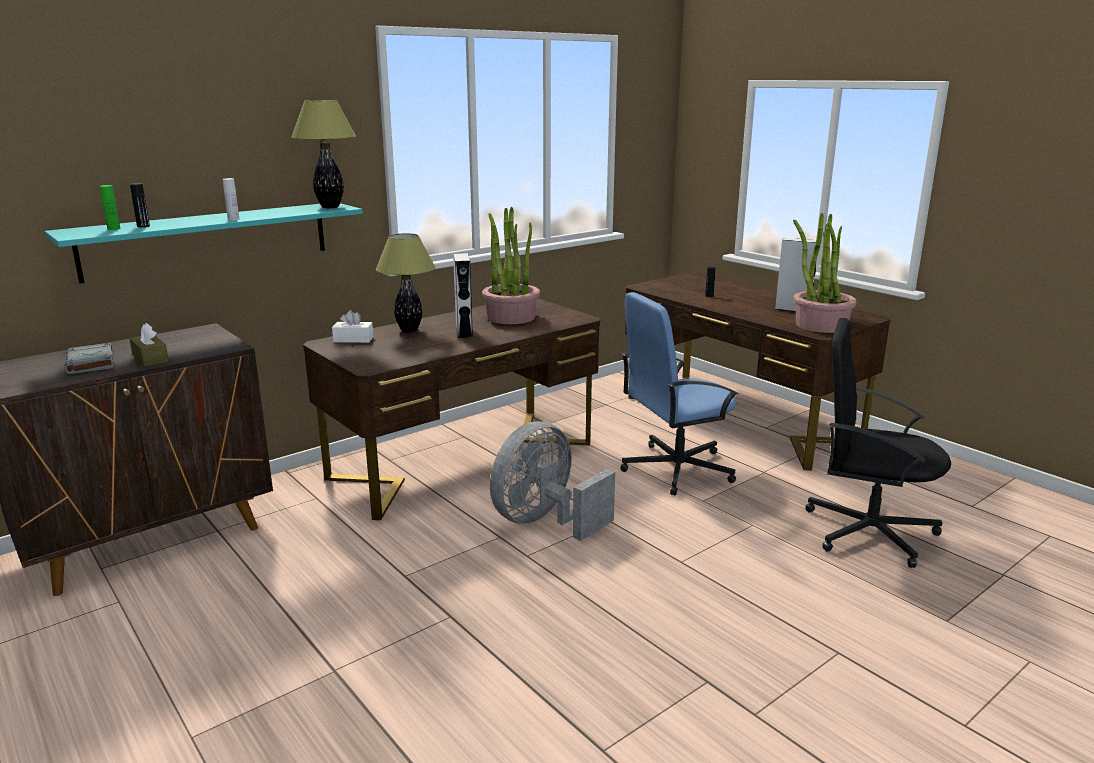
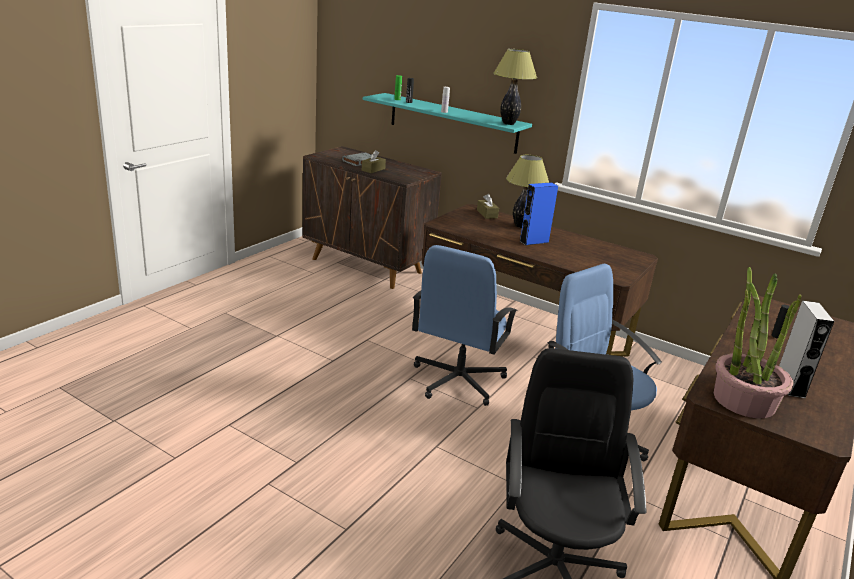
camera: 70 degrees right, 5 degrees up
(353, 339) = (487, 214): white tissue box -> brown tissue box
(464, 332) = (534, 241): grey speaker -> blue speaker
(511, 317) = (589, 253): potted plant -> none
(545, 522) = (457, 380): grey fan -> blue office chair

